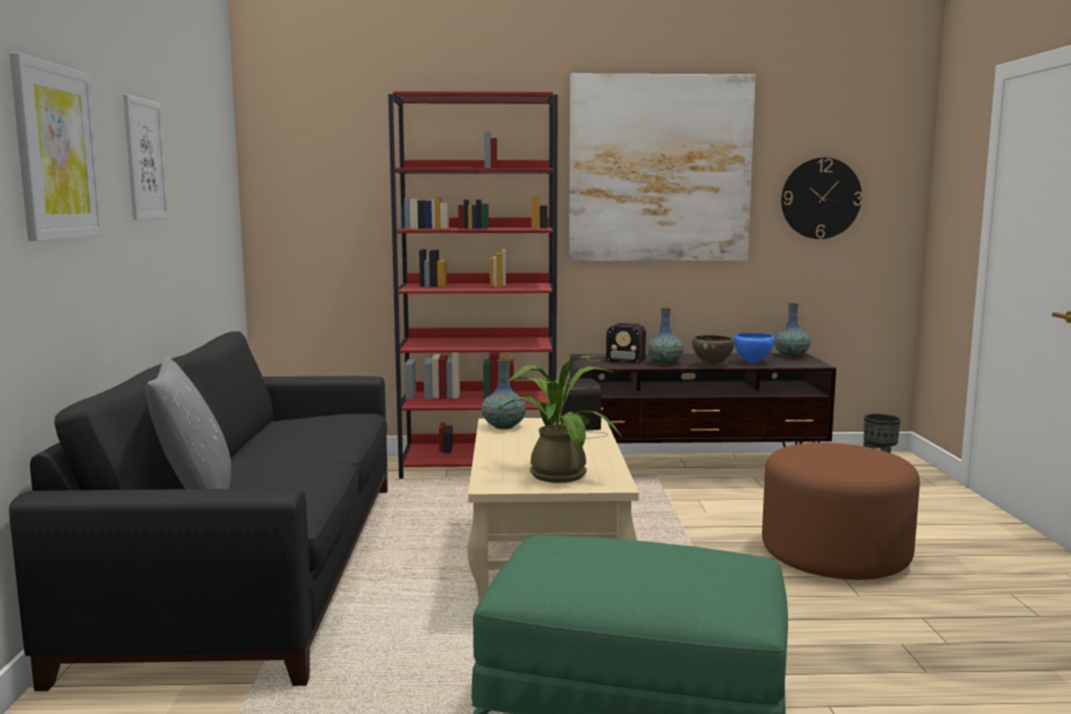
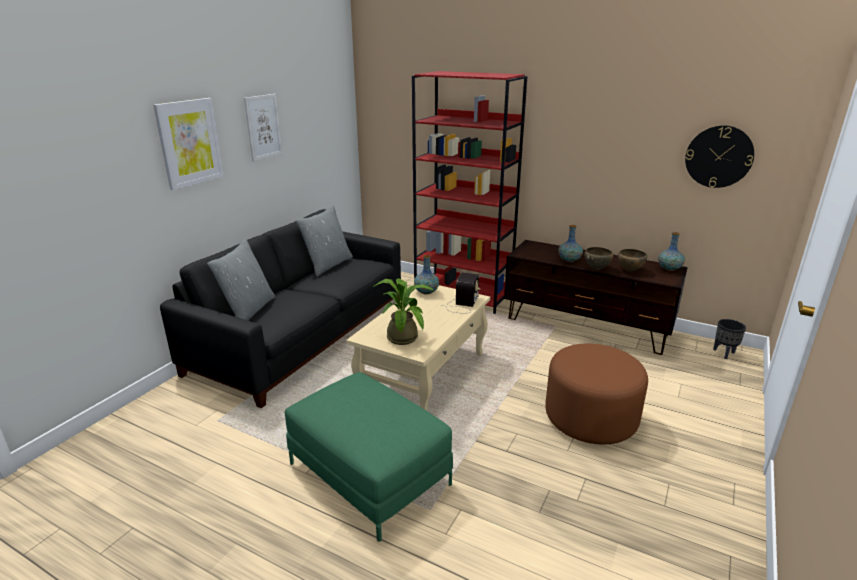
camera: 30 degrees right, 15 degrees up
(266, 429) = (327, 265): none -> grey pillow
(613, 359) = (543, 250): radio -> none
(660, 169) = (596, 125): picture -> none
(753, 362) = (629, 270): blue bowl -> brown bowl

